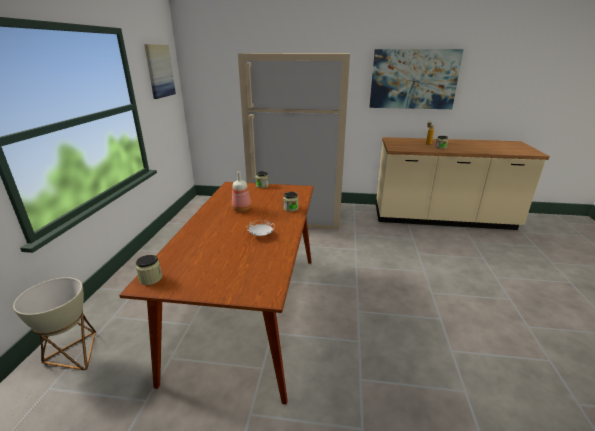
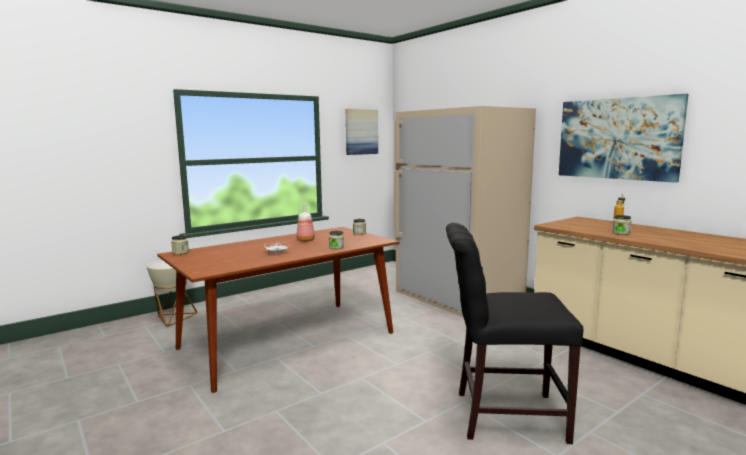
camera: 45 degrees right, 15 degrees down
(458, 289) = (502, 415): none -> black chair

